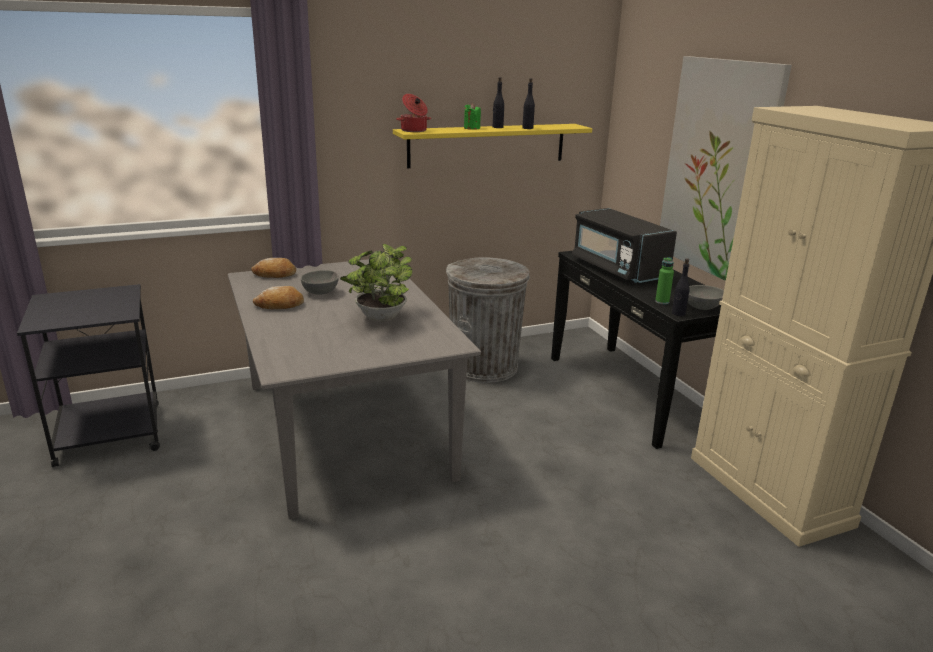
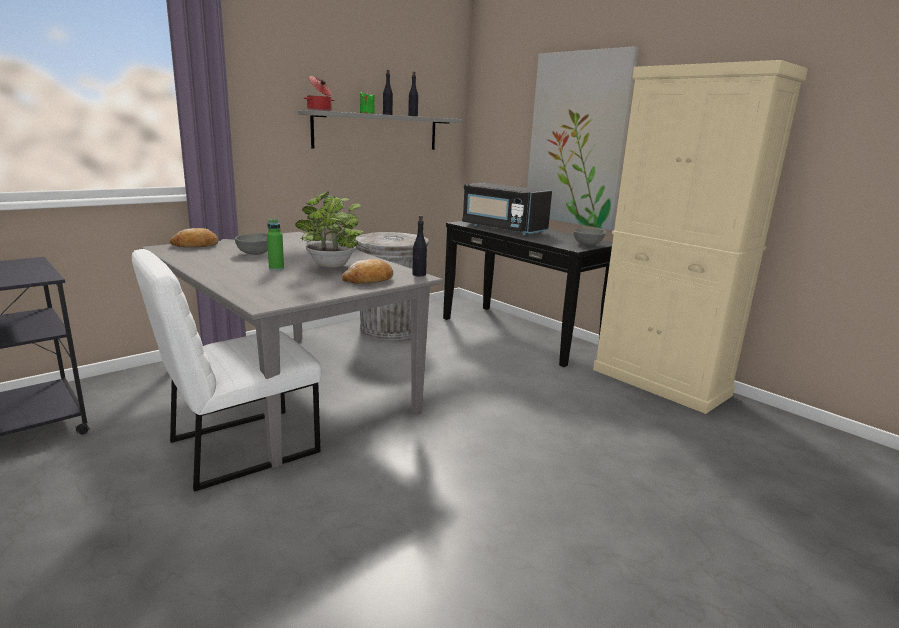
camera: 20 degrees left, 5 degrees down
(271, 490) = (239, 447): none -> white chair
(280, 305) = (220, 263): bread -> bread (369, 280)
(487, 145) = (377, 132): yellow shelf -> grey shelf
(662, 302) = (556, 243): green bottle -> green bottle (276, 268)
(678, 314) = (575, 248): black bottle -> black bottle (419, 274)

